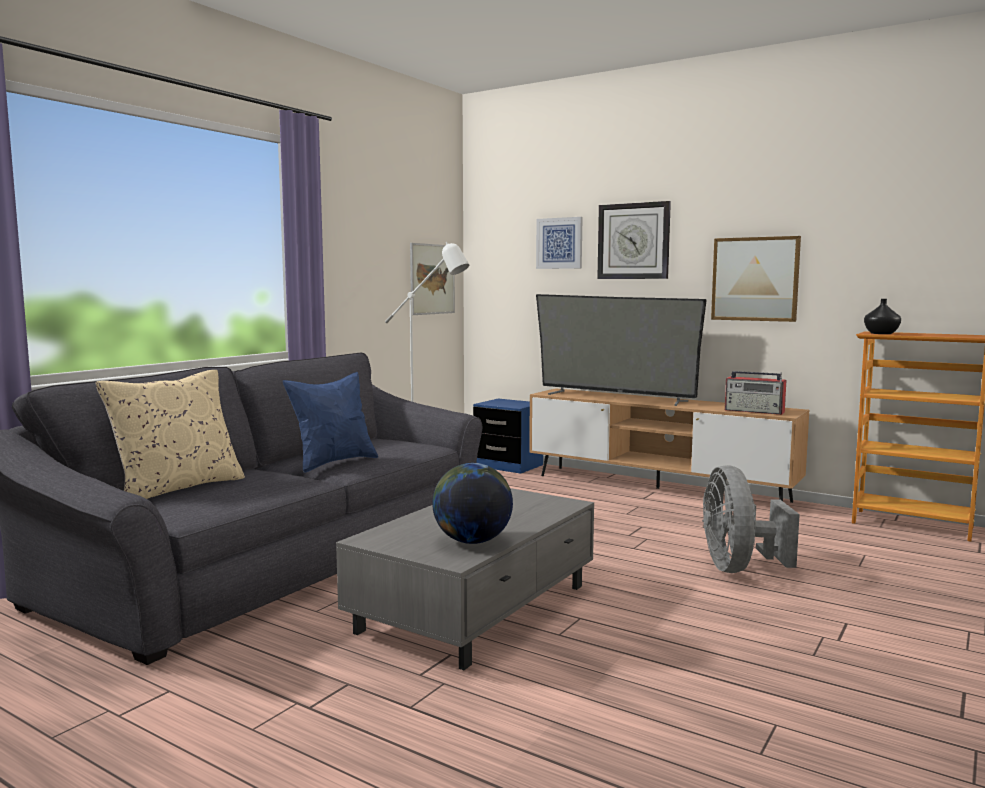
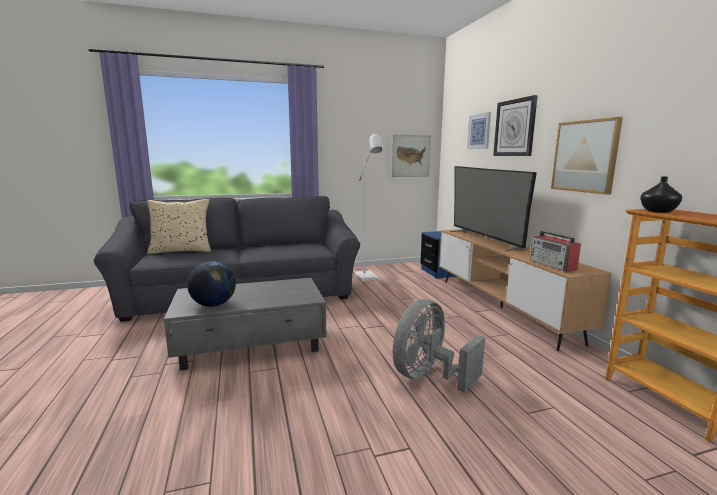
camera: 40 degrees right, 5 degrees up
(333, 462) = (260, 251): blue pillow -> none

